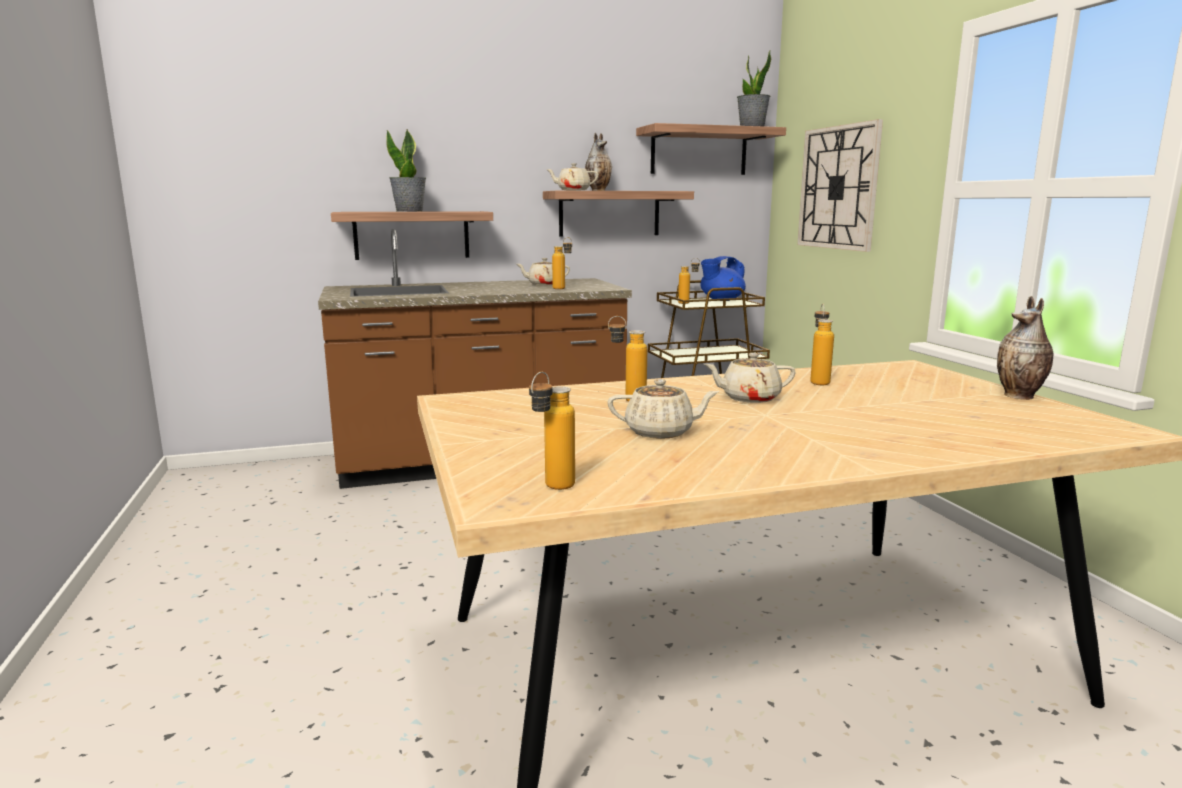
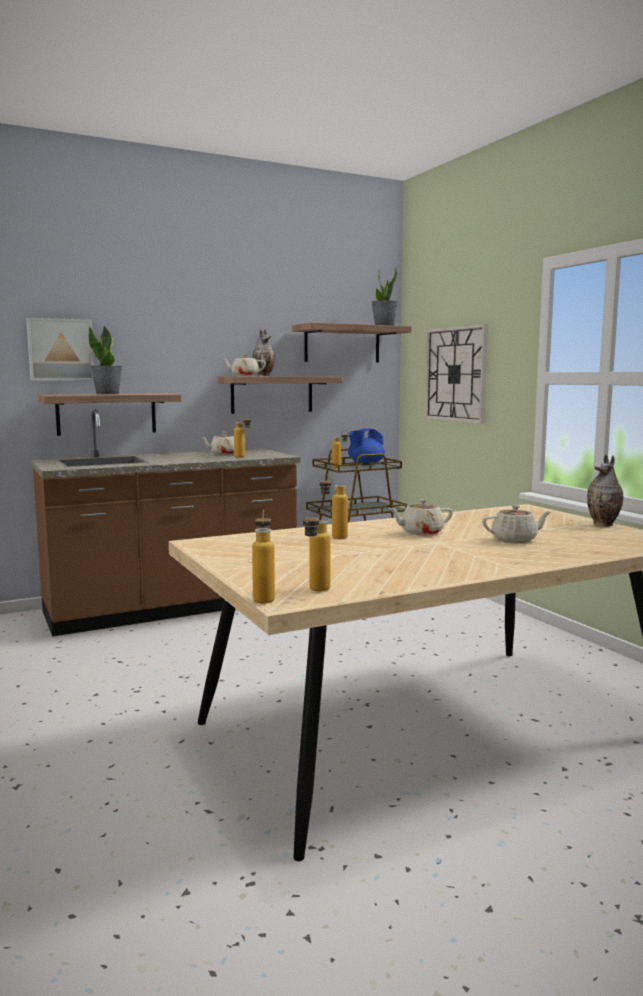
camera: 10 degrees left, 5 degrees down
(357, 159) = (60, 350): none -> picture
(661, 432) = (369, 556): beige teapot -> beige teapot (515, 540)
(818, 381) = (465, 520): bottle -> bottle (264, 598)

